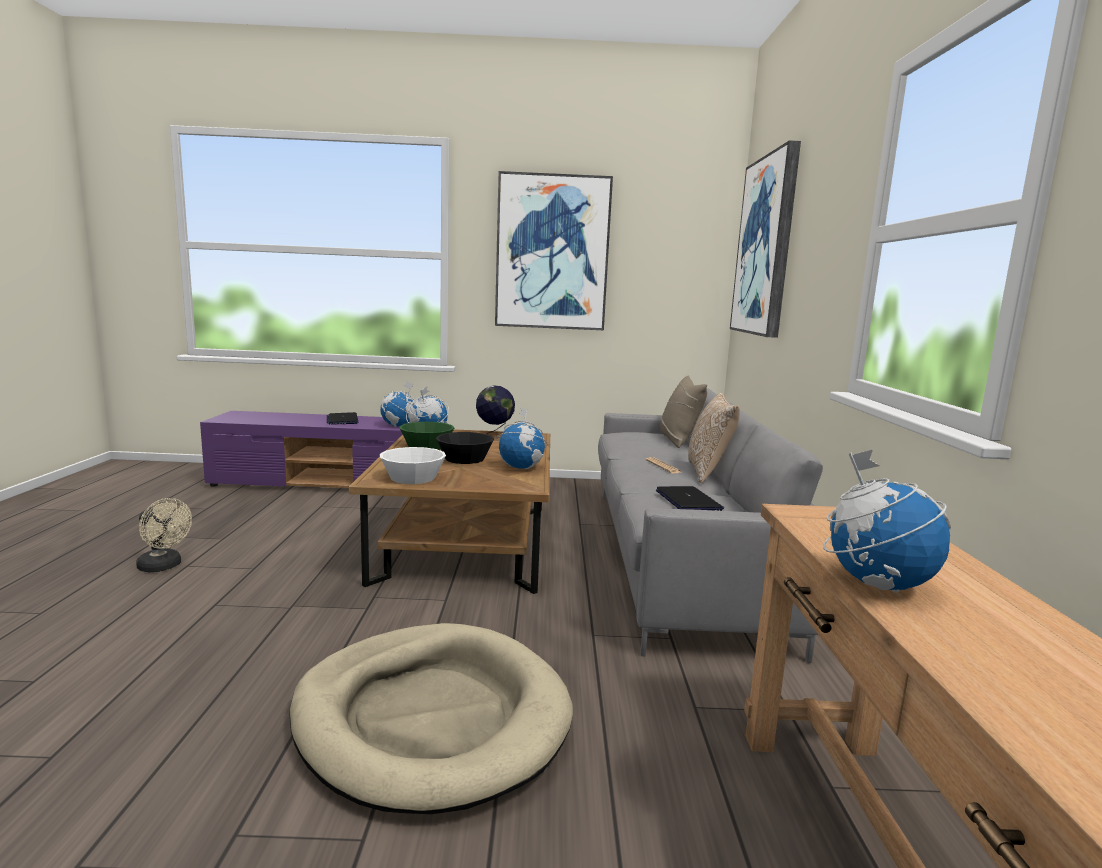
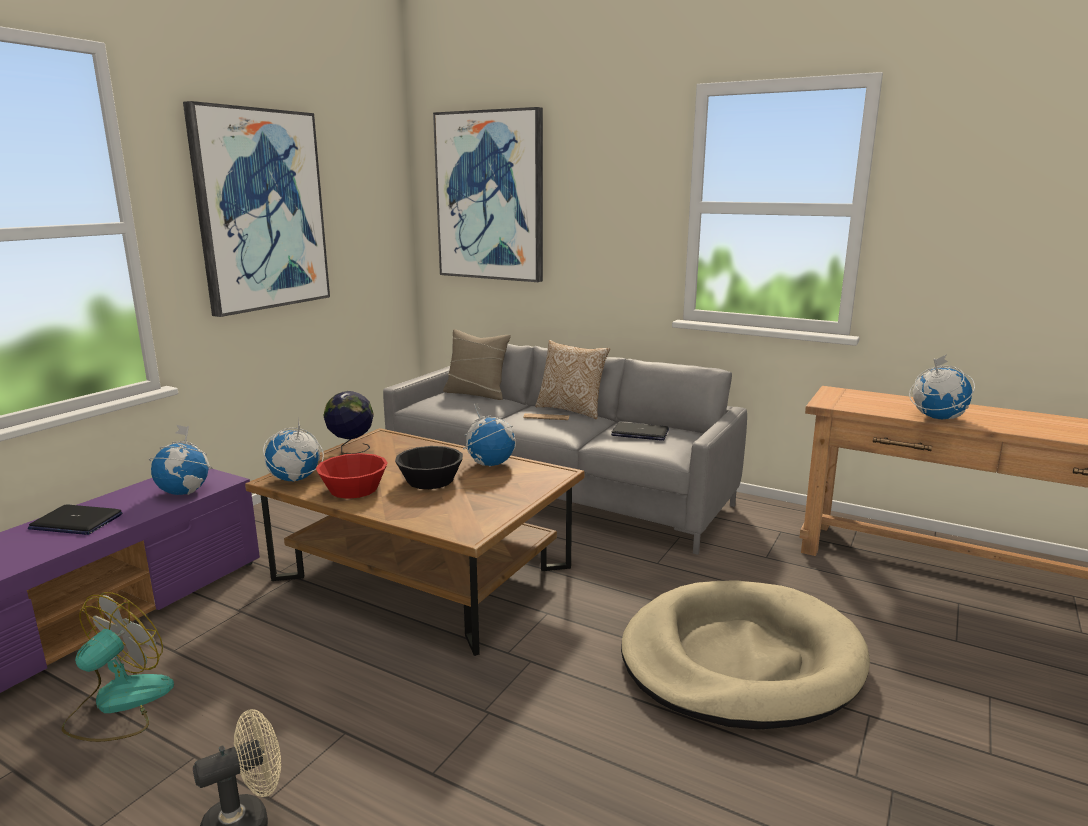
camera: 60 degrees left, 5 degrees up
(264, 510) = (118, 704): none -> fan
(413, 477) = (475, 514): white bowl -> none
(427, 446) = (353, 489): green bowl -> red bowl

